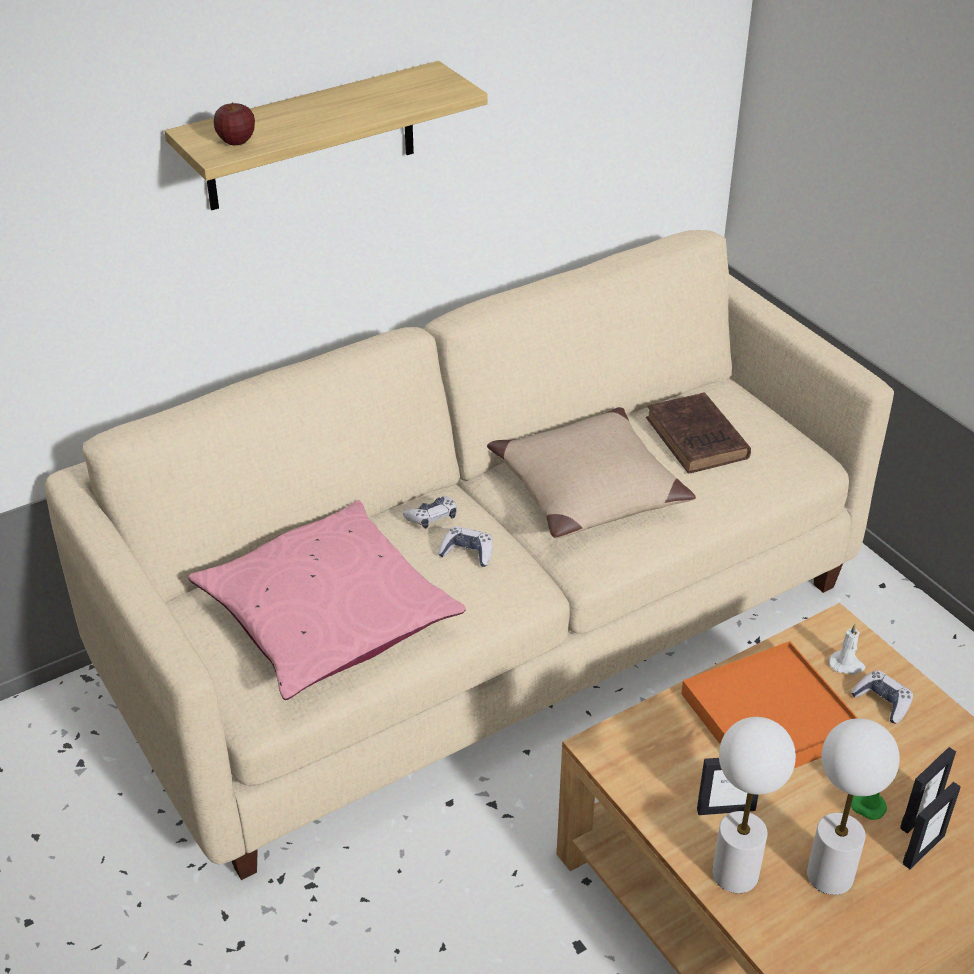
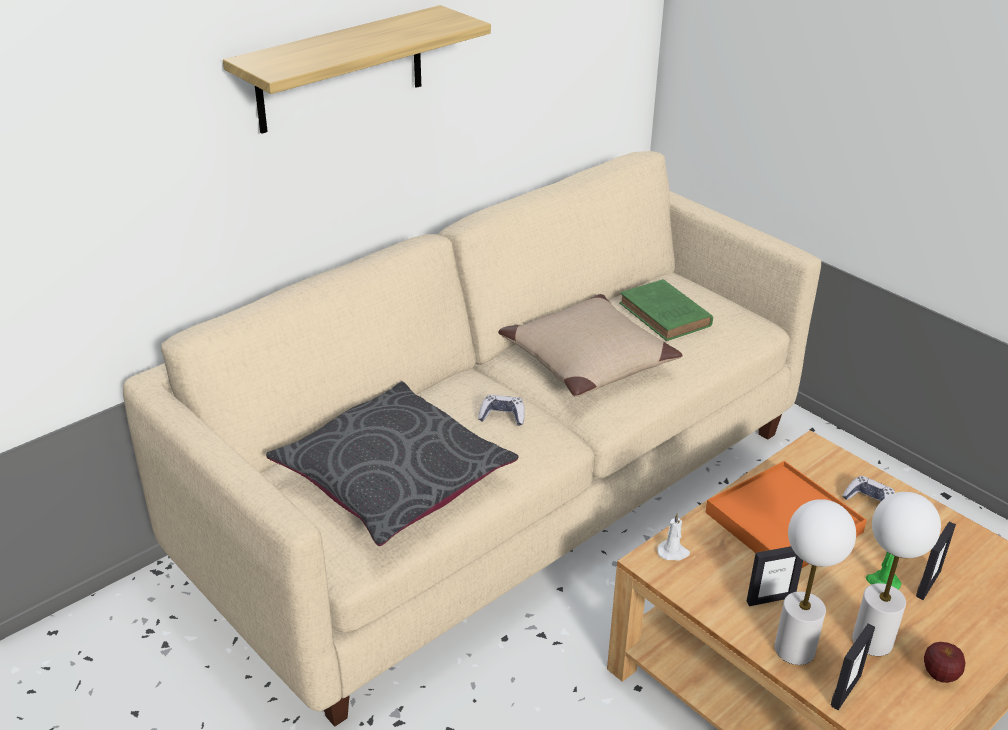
camera: 10 degrees left, 5 degrees down
(236, 142) = (290, 63): apple -> apple (939, 675)
(327, 615) = (393, 478): pink pillow -> grey pillow
(432, 517) = (464, 392): game controller -> none
(698, 440) = (666, 316): brown book -> green book
(847, 665) = (831, 476): white candle -> white candle (673, 552)
(923, 849) = (940, 611): picture frame -> picture frame (845, 690)

